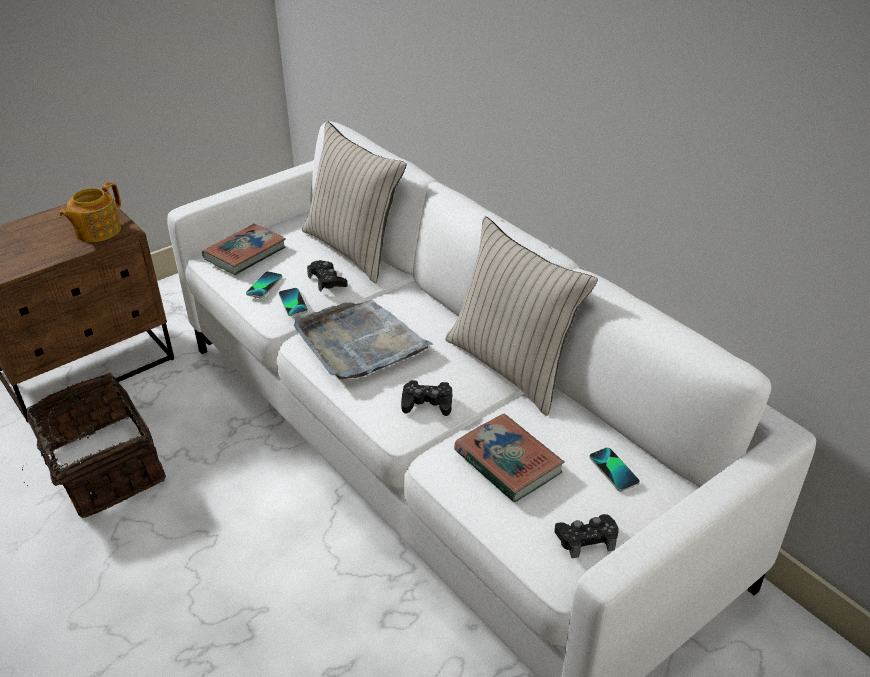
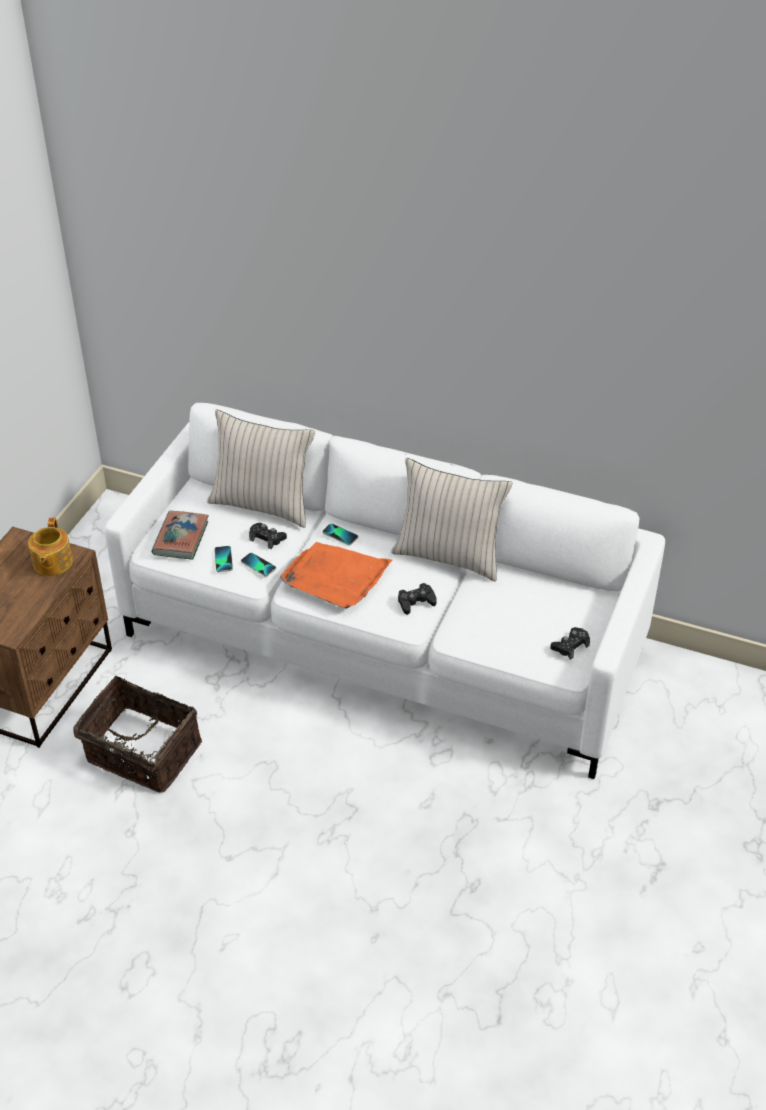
camera: 30 degrees left, 5 degrees up
(360, 343) = (335, 577): grey tray -> orange tray
(507, 462) = (495, 620): book -> none
(614, 470) = (558, 600): phone -> phone (340, 535)

